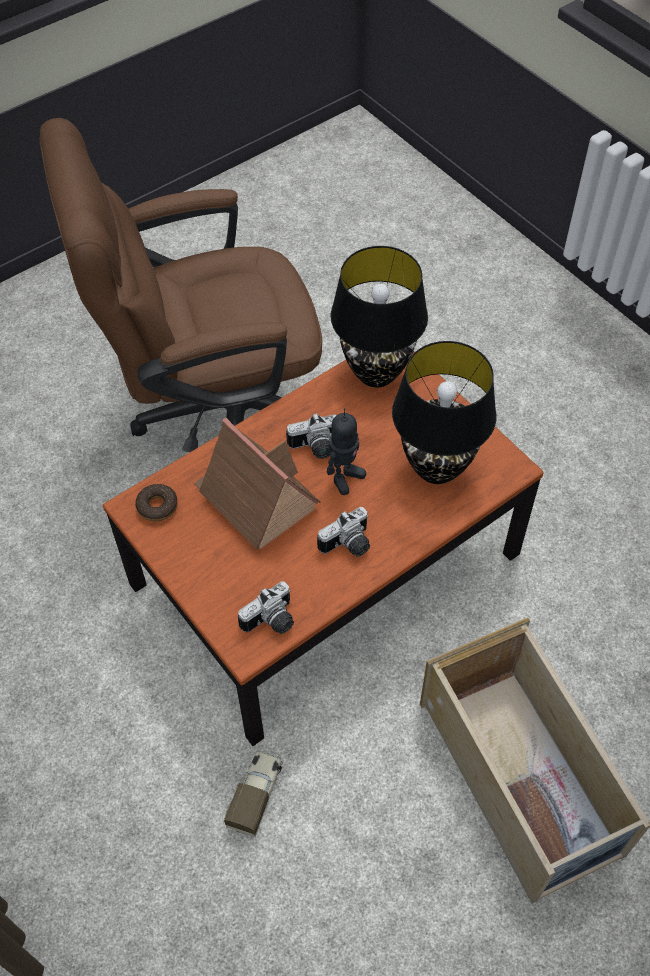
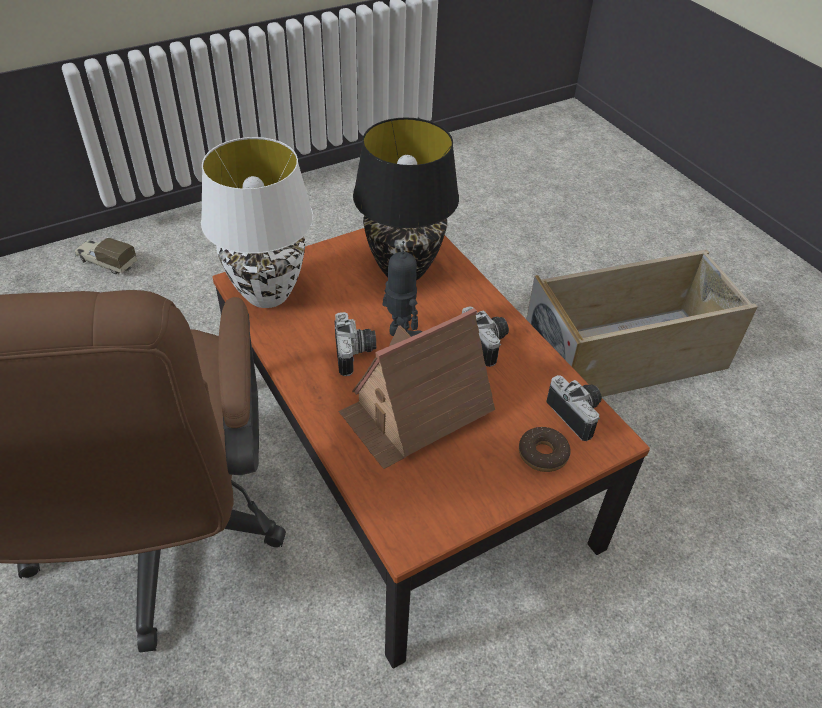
camera: 85 degrees left, 10 degrees down
(157, 506) = (411, 511): donut -> donut (543, 454)
(256, 795) = (659, 552): toy truck -> toy truck (106, 262)
(375, 372) = (266, 295): black table lamp -> white table lamp

